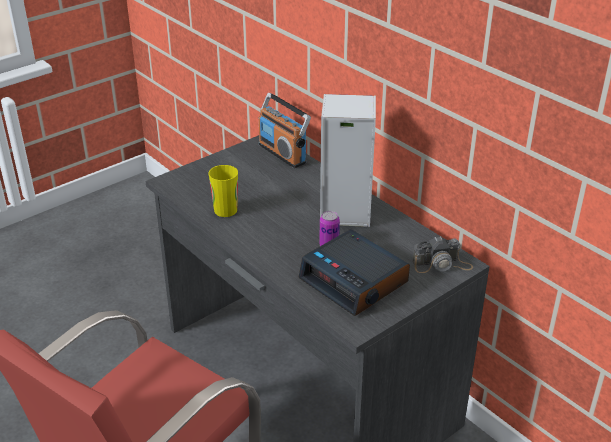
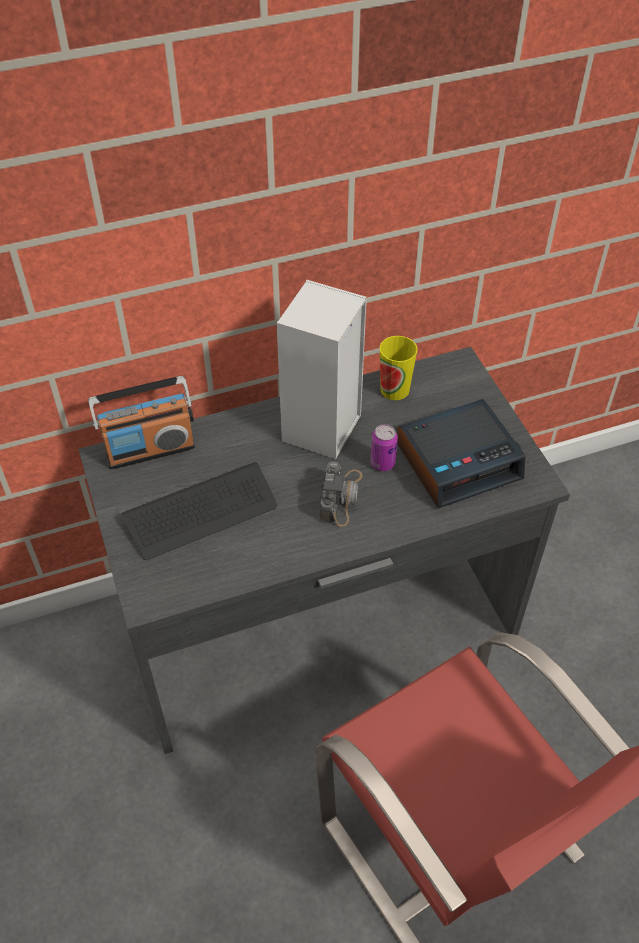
camera: 70 degrees left, 15 degrees up
(225, 210) = (258, 547): cup -> cup (395, 389)
(242, 183) = (201, 512): none -> keyboard
(442, 264) = (456, 380): camera -> camera (341, 496)

